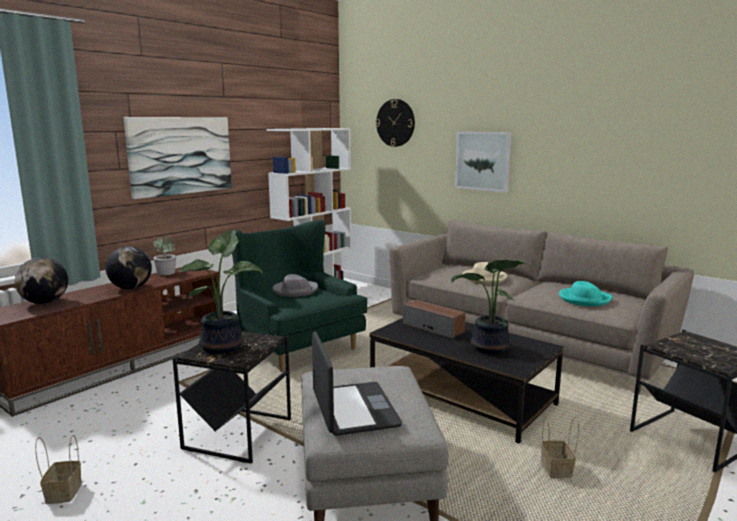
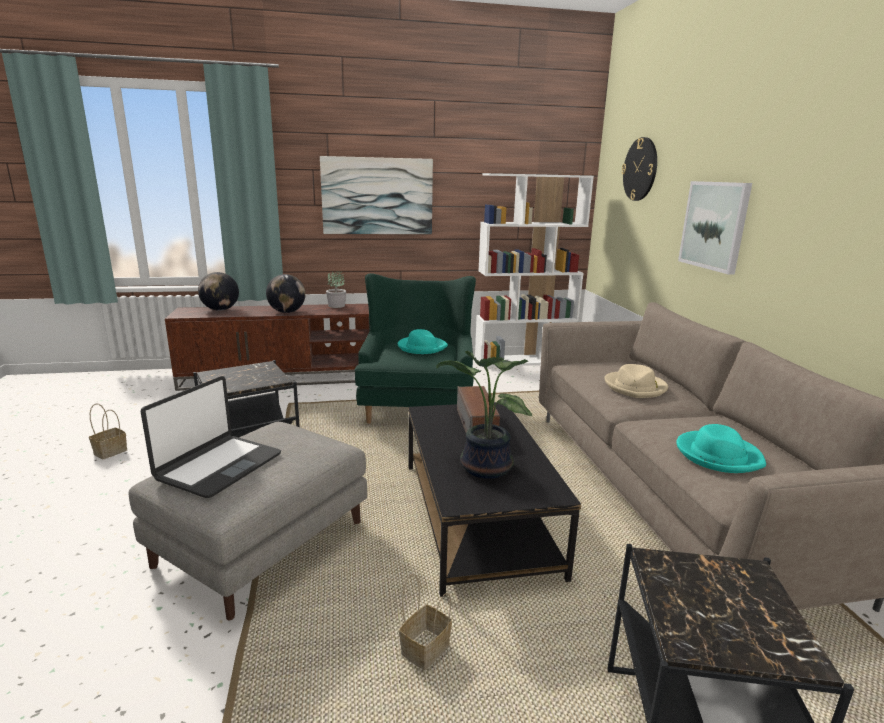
camera: 40 degrees right, 5 degrees up
(225, 346) = (239, 374): potted plant -> none
(295, 290) = (421, 347): grey hat -> turquoise hat

